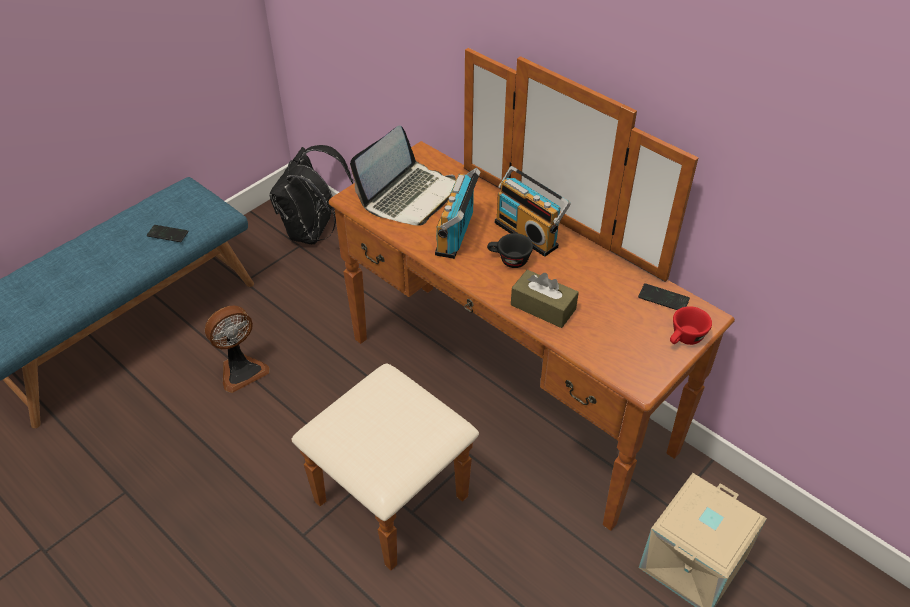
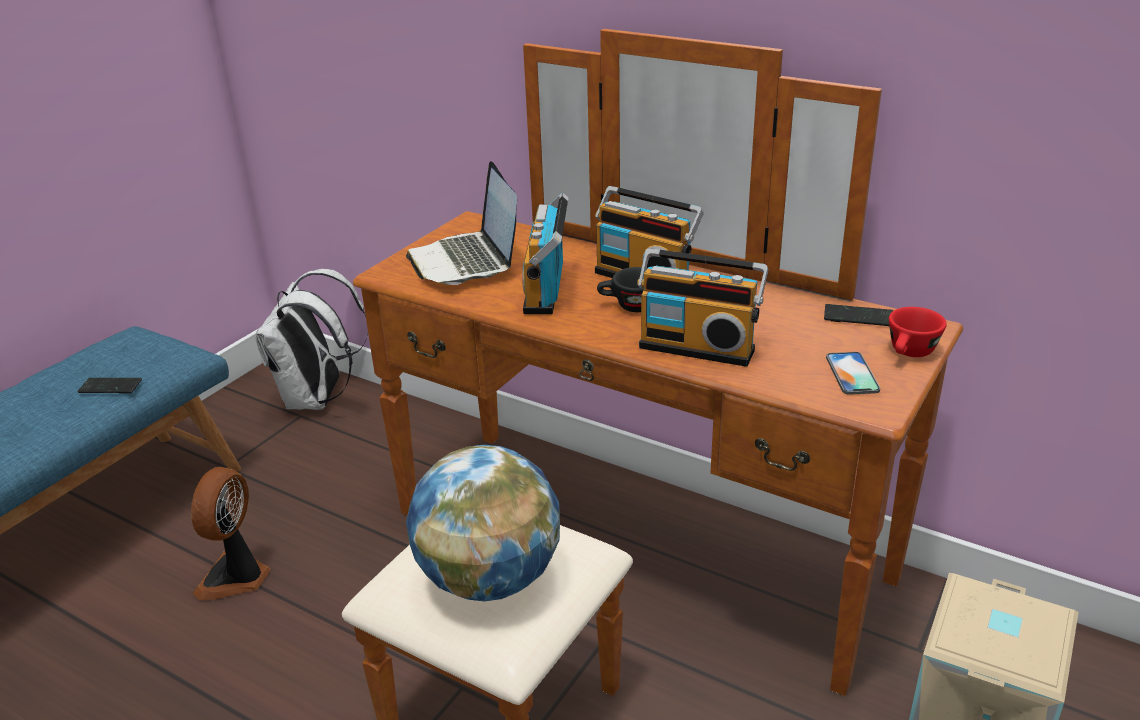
camera: 10 degrees left, 15 degrees down
(241, 370) = (236, 577): fan -> fan turned 150 degrees clockwise
(313, 233) = (317, 399): black backpack -> white backpack
(382, 435) = (489, 578): none -> globe
(408, 196) = (466, 261): laptop -> laptop turned 135 degrees clockwise
(543, 307) = (698, 346): brown tissue box -> radio
(637, 350) = (852, 374): none -> phone

